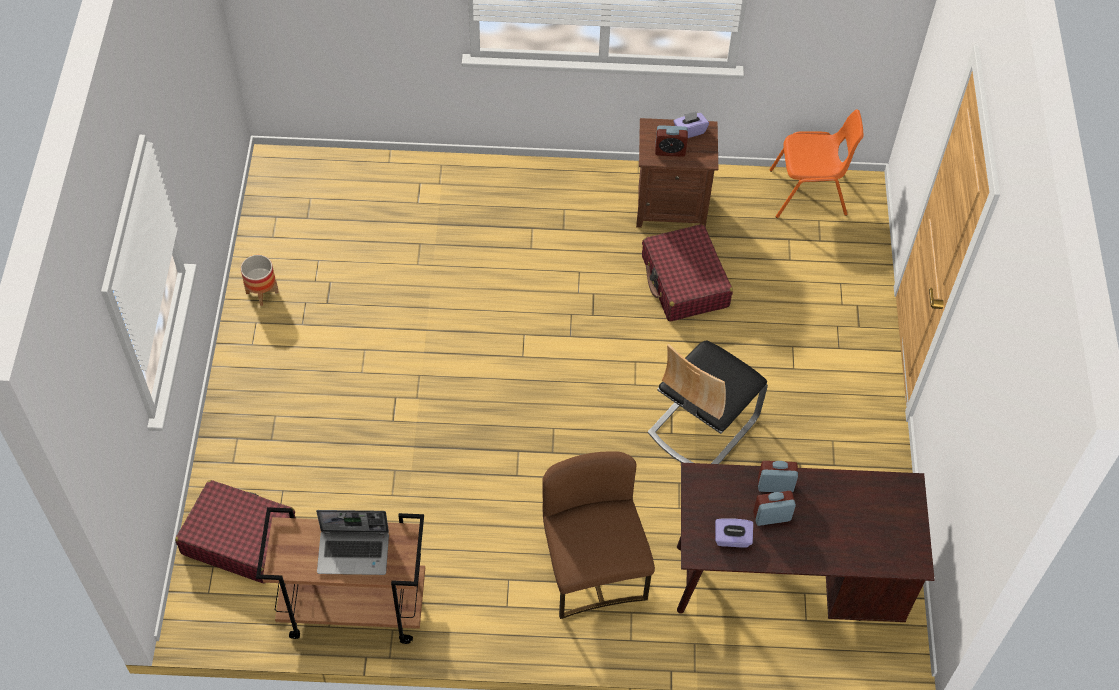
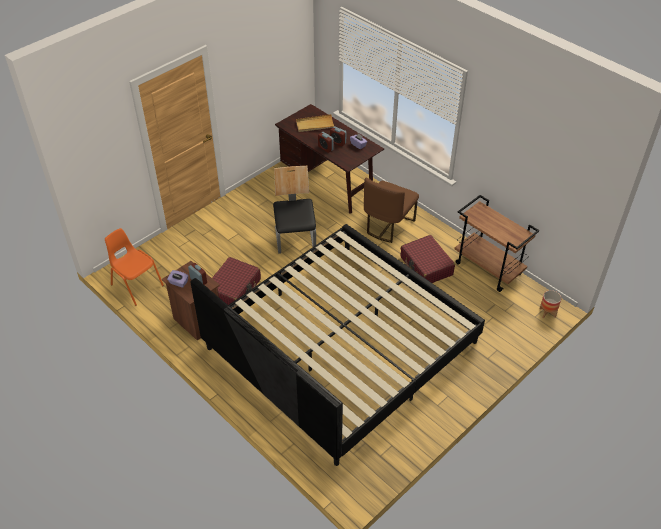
camera: 135 degrees left, 10 degrees down
(239, 538) = (516, 319): red suitcase -> red suitcase (426, 266)
(262, 292) = (422, 418): planter -> planter (547, 312)
(354, 552) = (492, 222): laptop -> none
(454, 311) = (341, 345): none -> bed
(702, 425) = (295, 239): chair -> chair turned 90 degrees counterclockwise
(859, 528) = (315, 125): none -> beige tray

